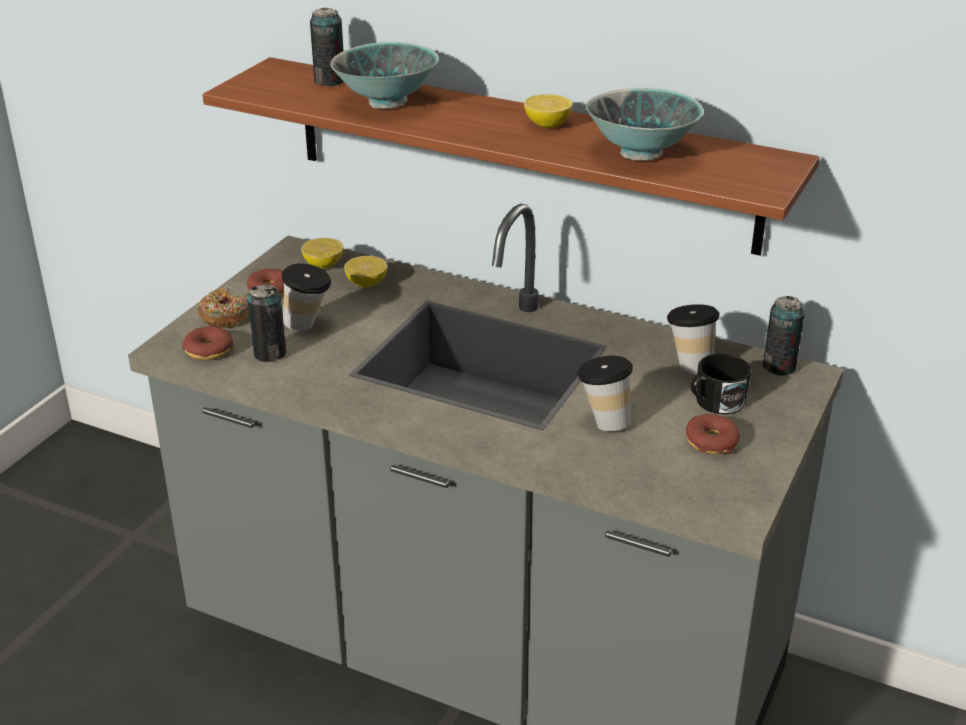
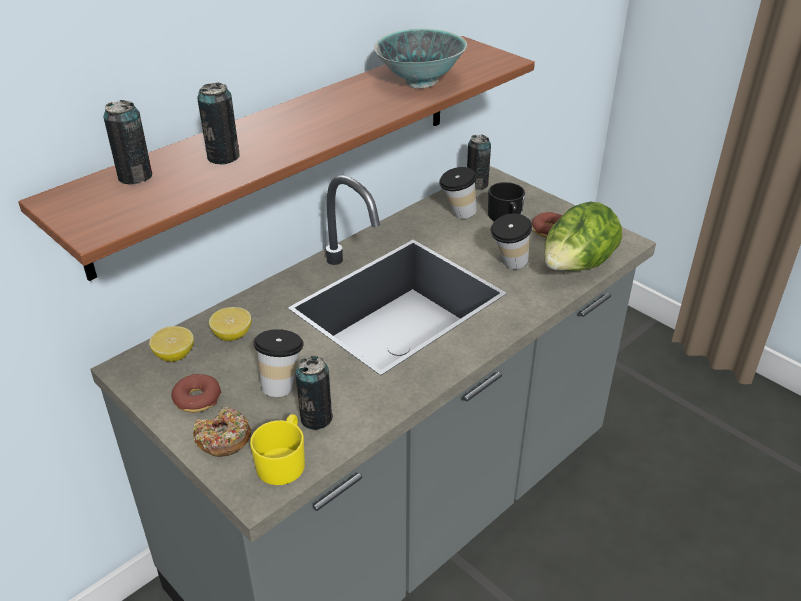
camera: 70 degrees left, 5 degrees up
(209, 351) = (283, 461): donut -> yellow mug
(387, 102) = (223, 157): bowl -> can
(547, 124) = (338, 102): lemon -> none
(638, 476) = (576, 267): none -> lettuce

